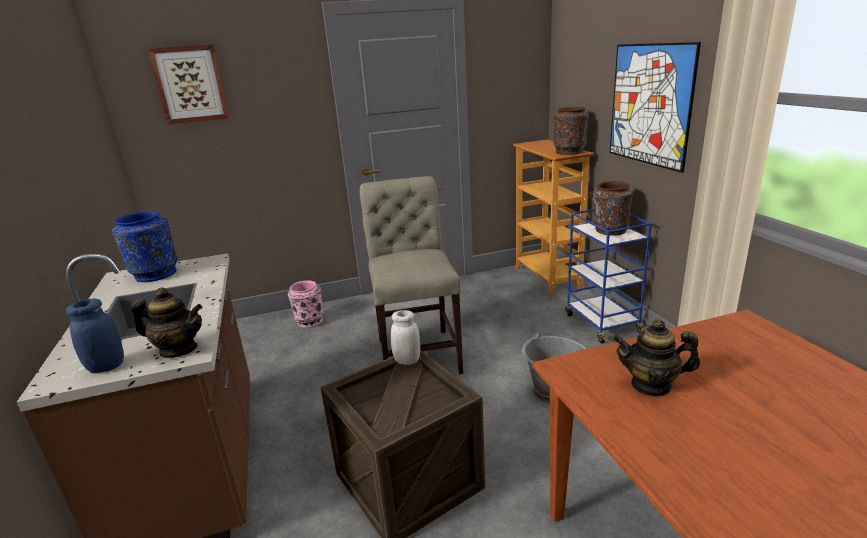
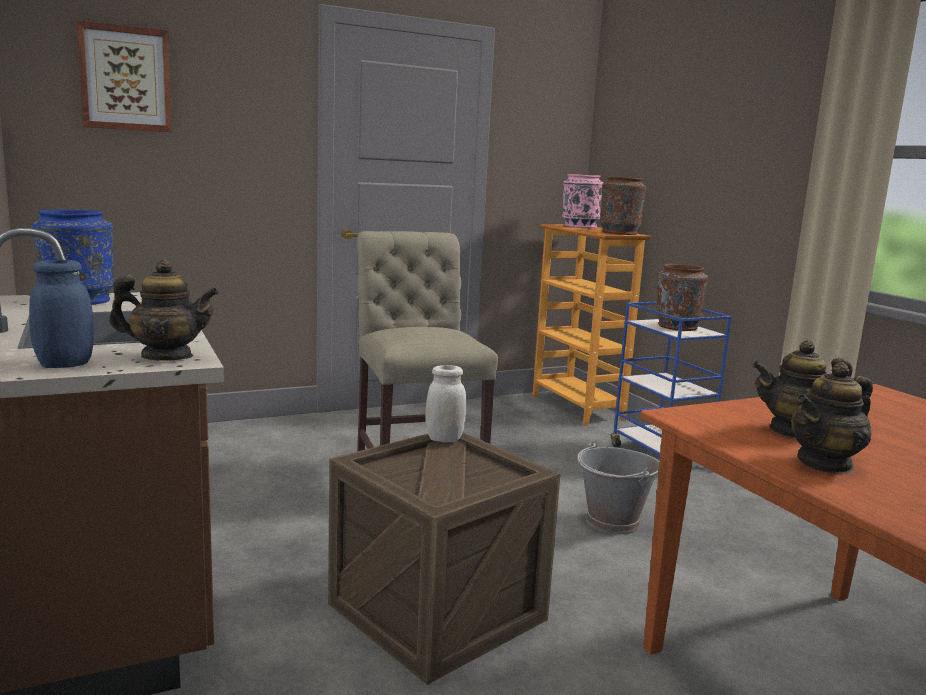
camera: 10 degrees left, 10 degrees down
(309, 321) = (245, 438): pink vase -> pink vase (579, 226)
(649, 105) = (729, 171): picture -> none
(662, 433) = (825, 463): none -> teapot

